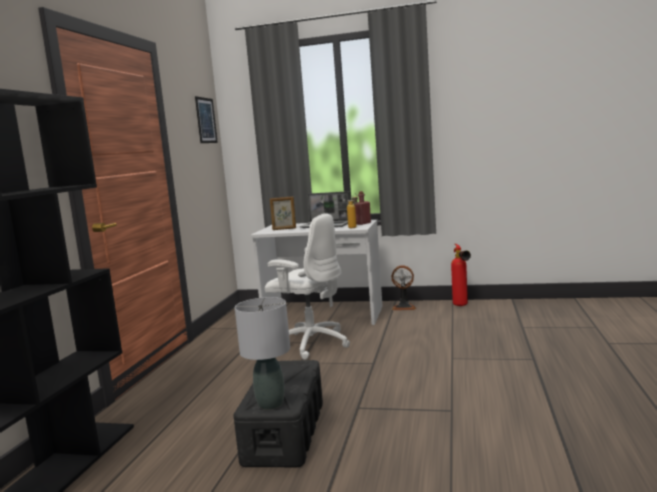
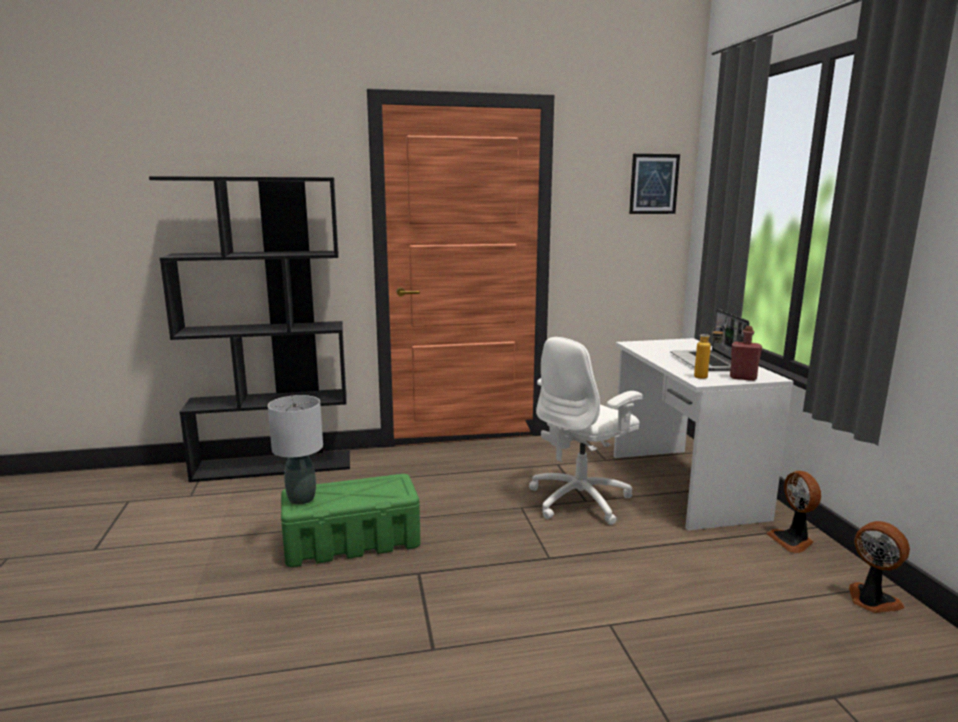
camera: 65 degrees right, 5 degrees up
(284, 229) = (662, 348): picture frame -> none
(285, 432) = (353, 541): black storage box -> green storage box
(311, 343) = (581, 500): white office chair -> white office chair turned 45 degrees clockwise
(462, 306) = (871, 601): fire extinguisher -> fan

